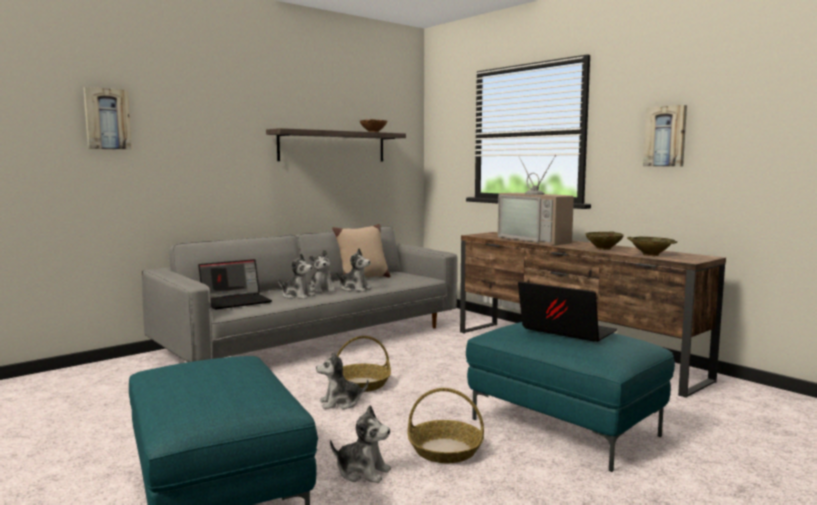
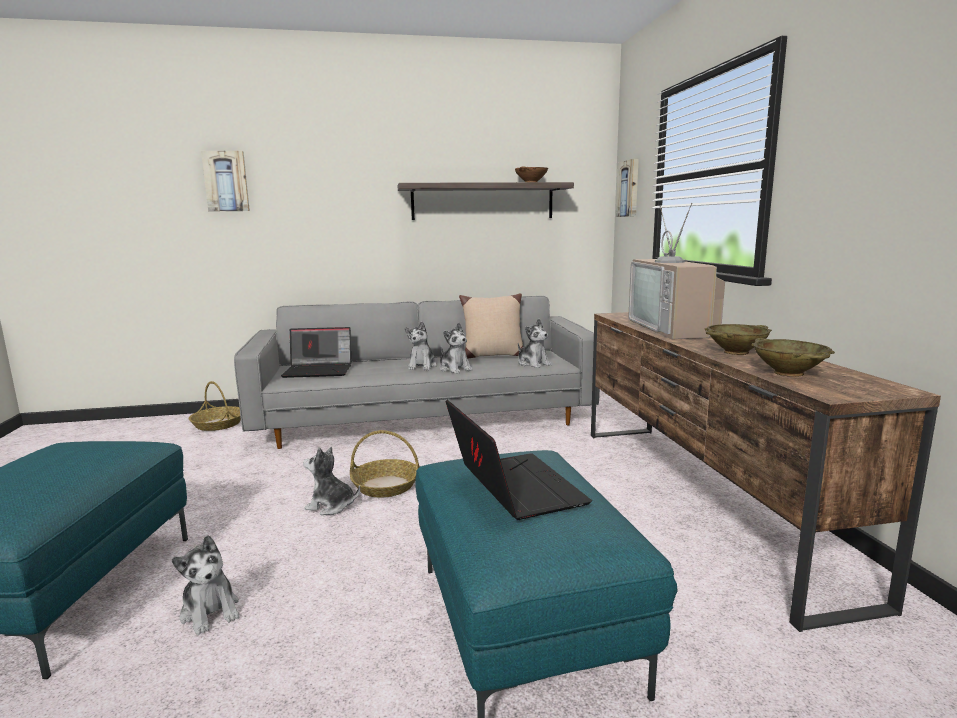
camera: 30 degrees right, 5 degrees up
(297, 296) = (384, 371): plush toy -> plush toy (533, 364)
(445, 450) = (330, 611): basket -> basket (218, 424)
(665, 136) = (882, 163): picture -> picture (629, 188)

